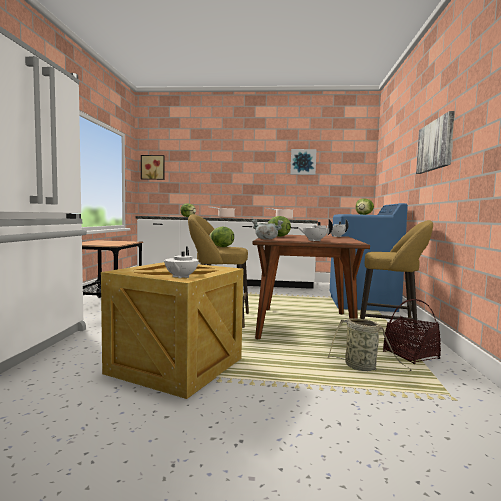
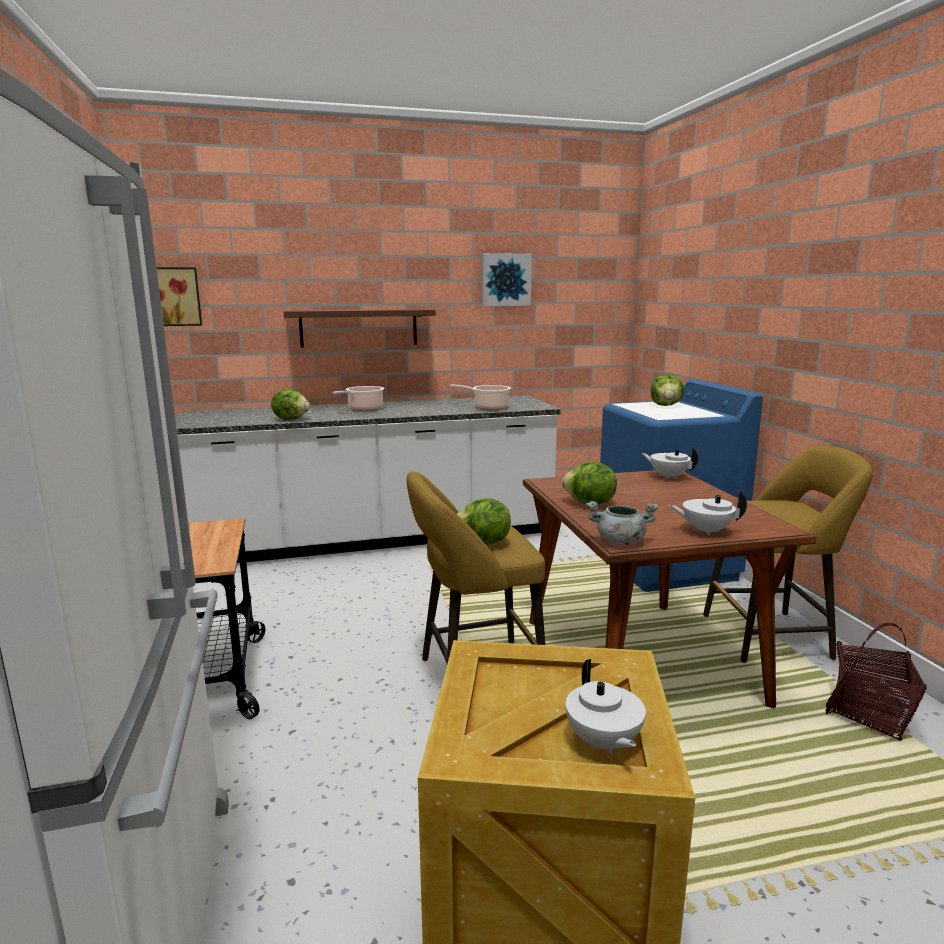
camera: 20 degrees left, 10 degrees up
(230, 183) = (359, 327): none -> brown shelf
(362, 368) = (842, 776): basket -> none
(435, 145) = (855, 307): picture -> none

